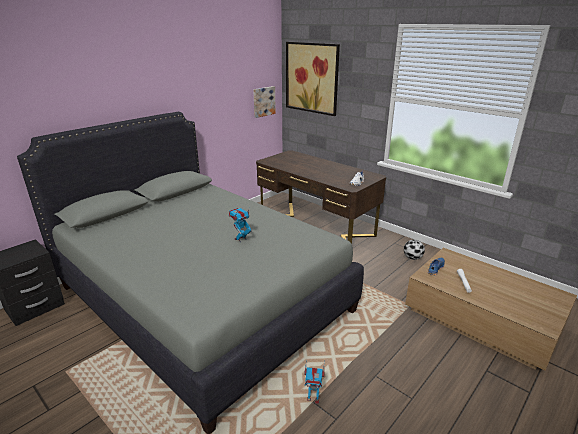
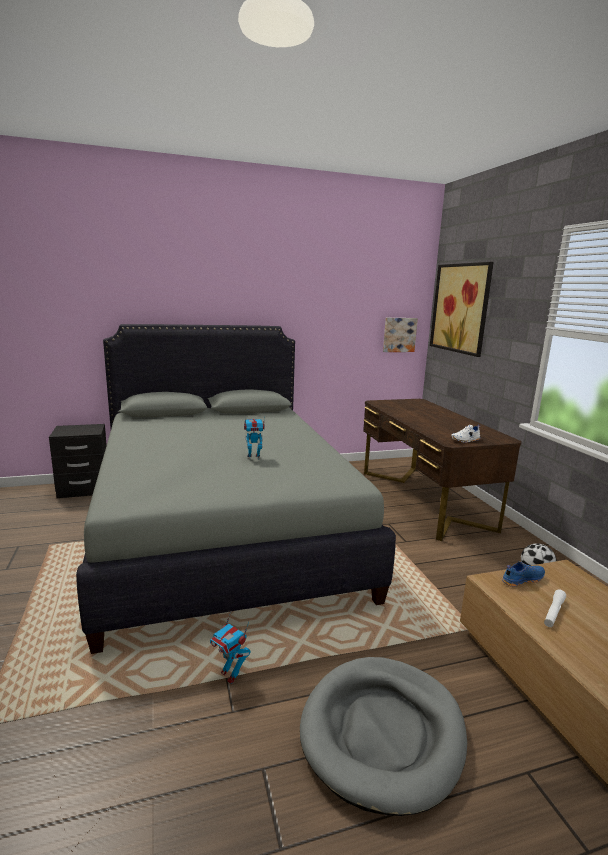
camera: 30 degrees right, 10 degrees down
(417, 386) = (383, 732): none -> grey dog bed

